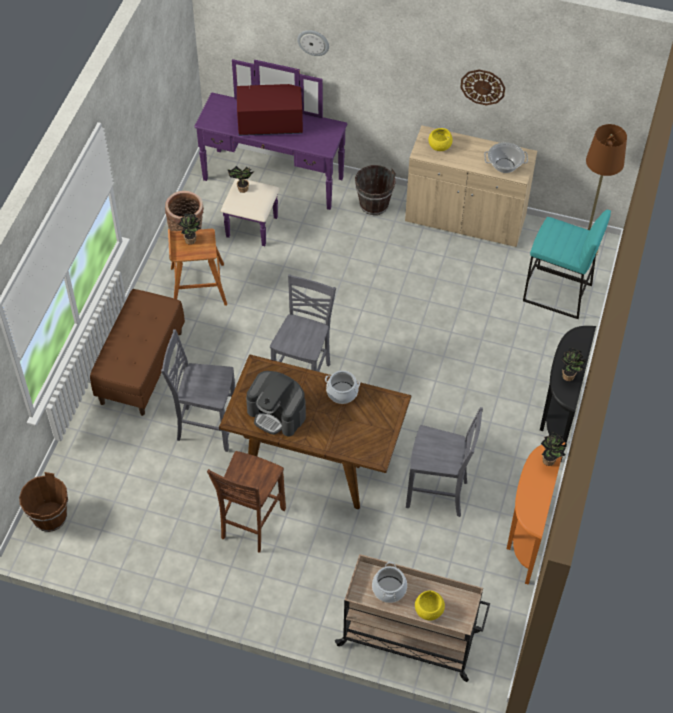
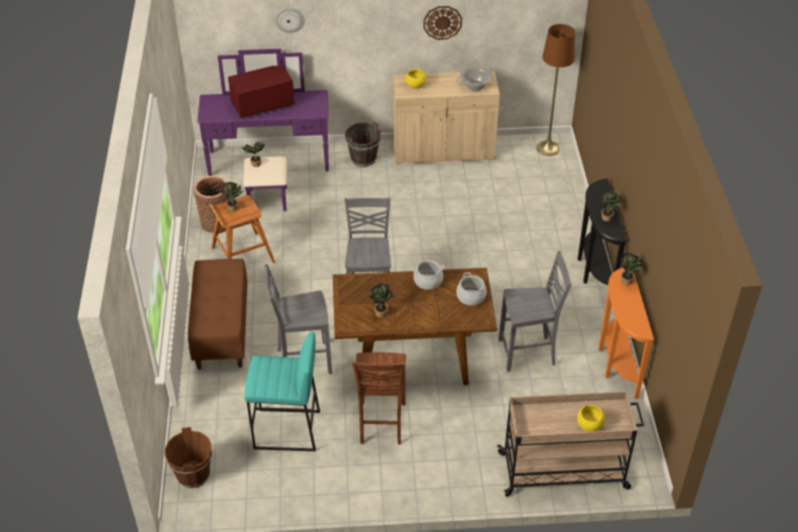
camera: 20 degrees left, 10 degrees down
(277, 413) = (381, 312): coffee machine -> potted plant
(389, 589) = (547, 419): cooking pot -> cooking pot (471, 297)
(557, 293) = (544, 184): turquoise stool -> turquoise stool (287, 430)

